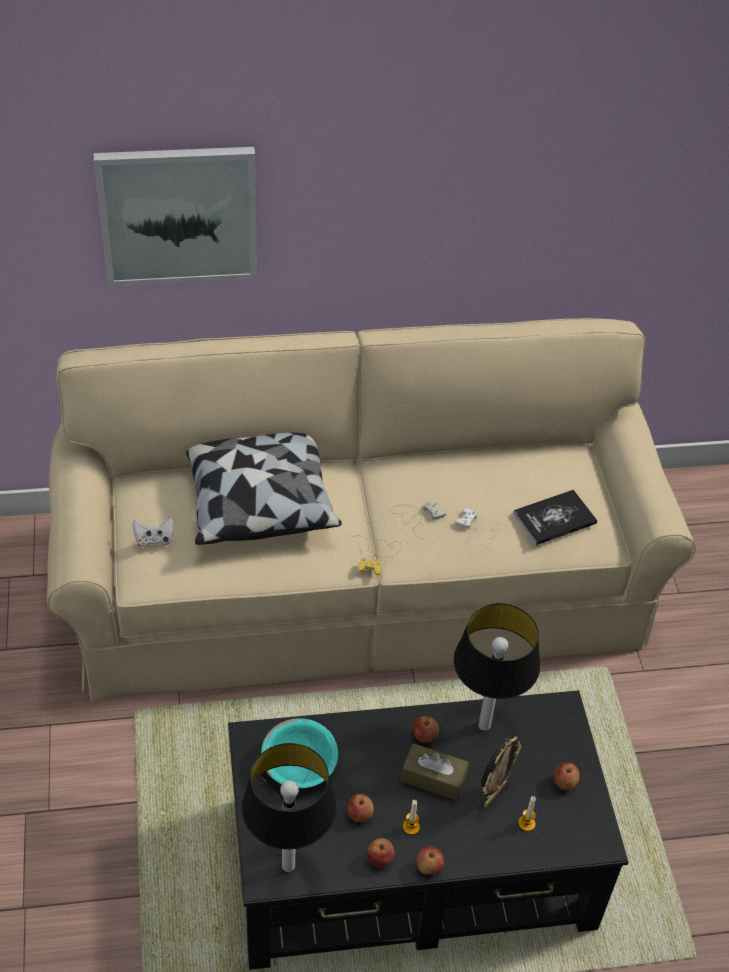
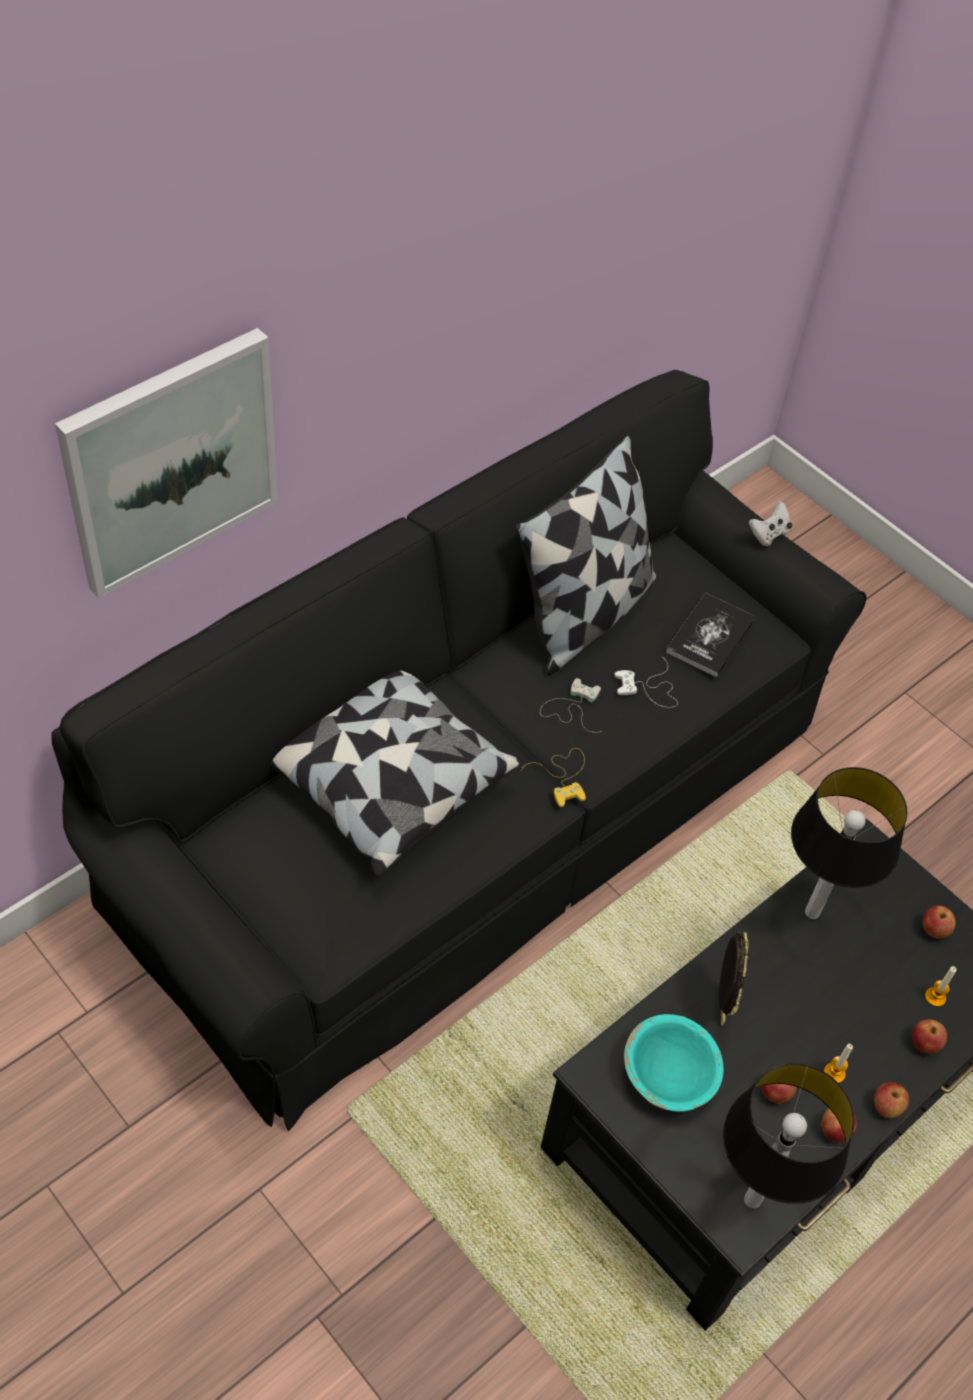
camera: 35 degrees left, 5 degrees up
(154, 540) = (303, 896): white game controller -> white game controller (768, 534)
(358, 583) = (475, 812): beige sofa -> black sofa
(424, 736) = (766, 961): apple -> apple (924, 1044)
(433, 778) = (812, 1003): brown tissue box -> none
(476, 465) = (584, 613): none -> pillow
(493, 794) = (881, 984): picture frame -> picture frame (720, 1004)

